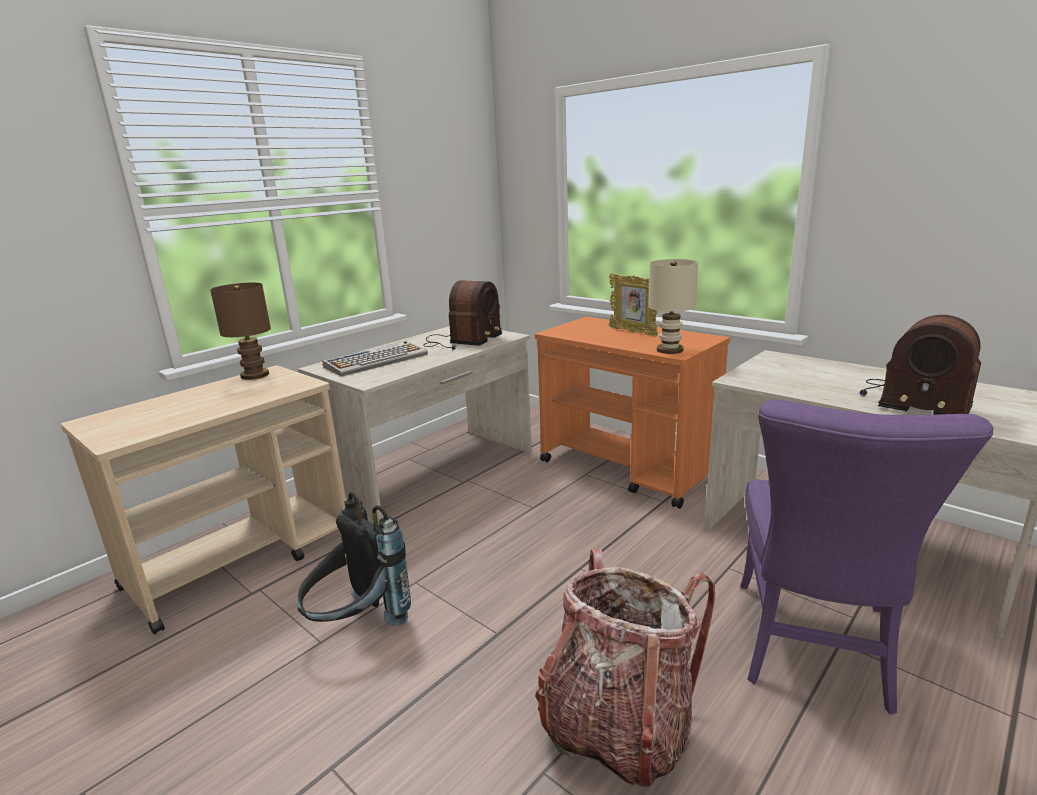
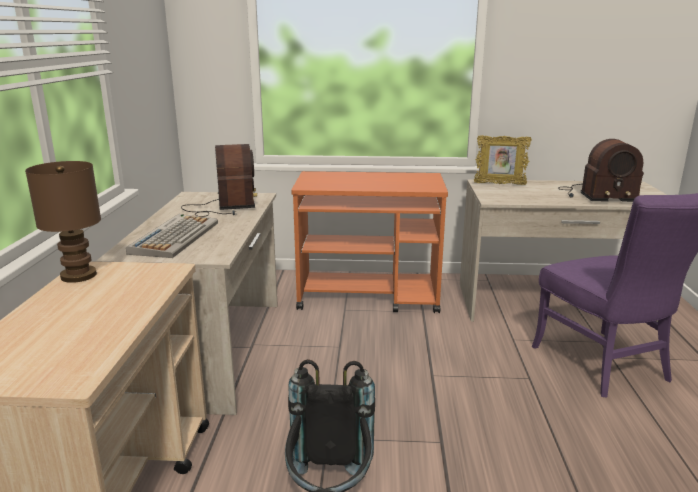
camera: 40 degrees left, 0 degrees up
(617, 726) = (580, 455): backpack -> none
(633, 332) = (369, 178): picture frame -> picture frame (499, 184)
(669, 350) = (423, 187): beige table lamp -> none

